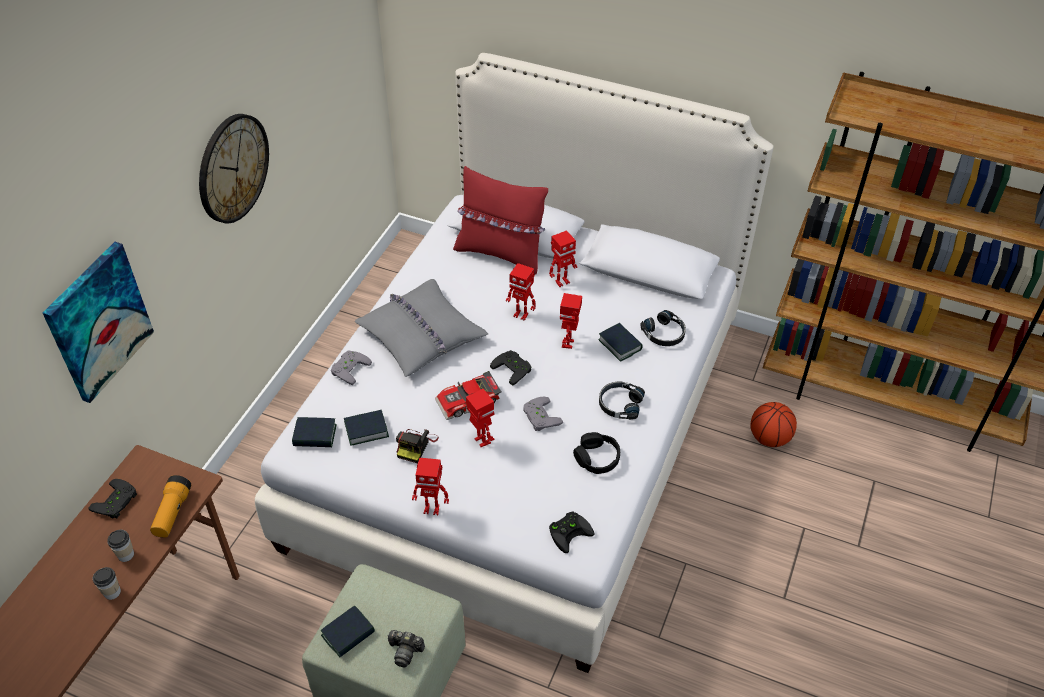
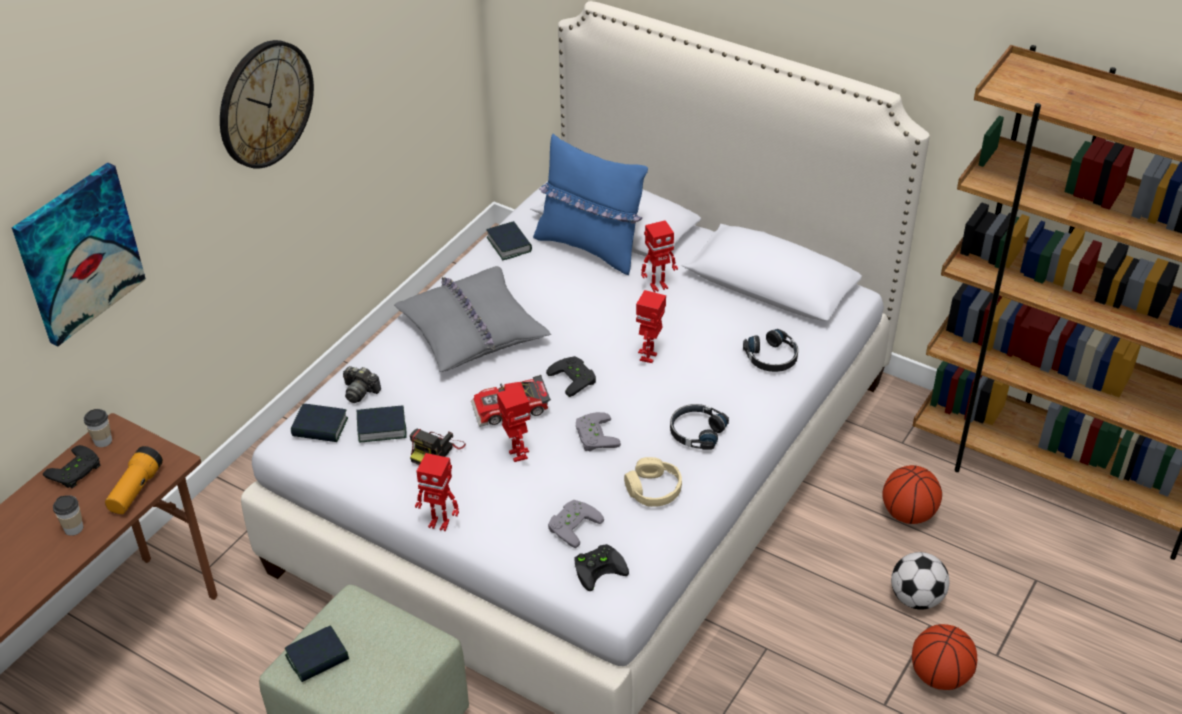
camera: 10 degrees right, 5 degrees down
(112, 592) = (50, 566): cup -> cup (103, 441)
(348, 368) = (377, 358): grey game controller -> grey game controller (572, 524)
(405, 651) = (380, 685): camera -> camera (360, 391)
(500, 253) = (590, 247): red pillow -> blue pillow
(521, 314) = (599, 319): toy robot -> none
(597, 458) = (653, 489): black headphones -> beige headphones
(620, 345) = (713, 364): book -> book (509, 244)
(789, 507) = (916, 598): none -> football
(820, 568) = (939, 676): none -> basketball

